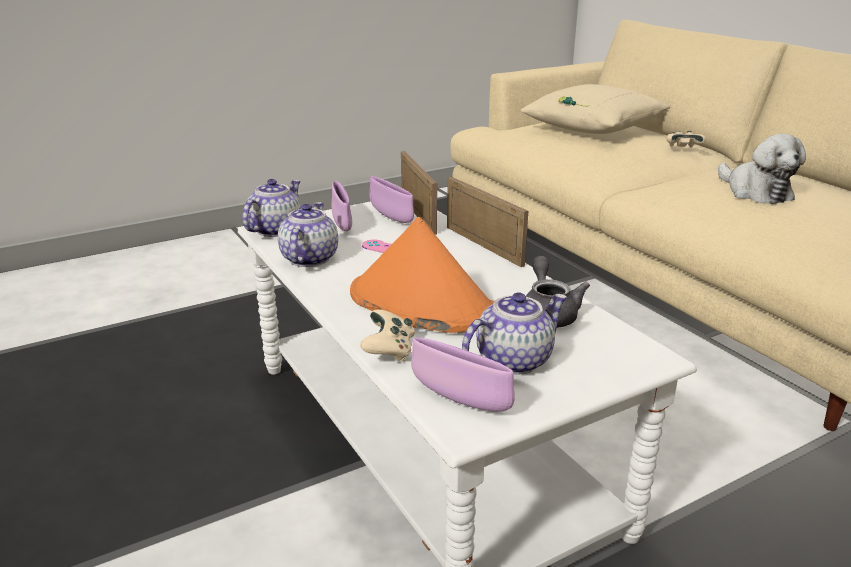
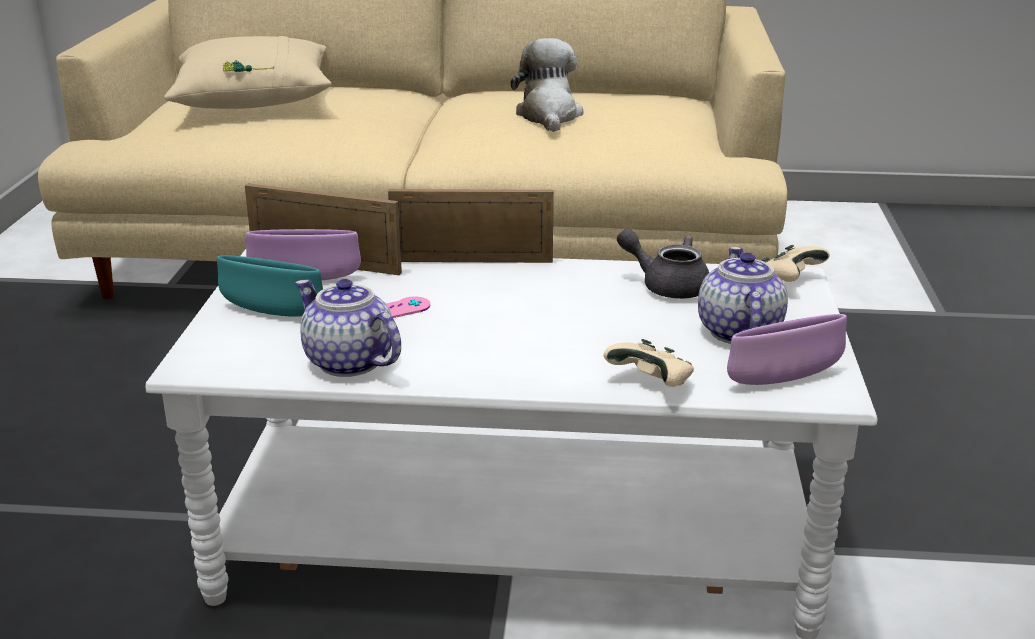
camera: 55 degrees left, 0 degrees up
(275, 230) = (211, 359): teapot -> none
(342, 224) = (273, 313): purple bowl -> turquoise bowl
(422, 304) = (568, 335): orange hat -> none
(682, 148) = (390, 94): beige game controller -> beige game controller (789, 281)
(755, 192) = (549, 116): plush toy -> plush toy turned 105 degrees counterclockwise

